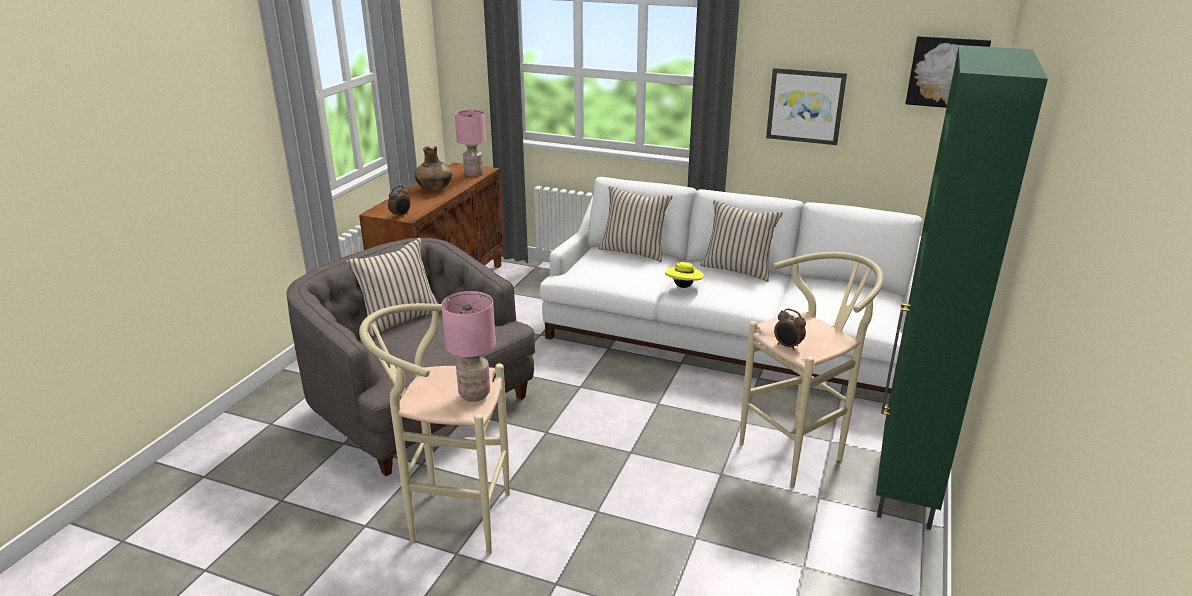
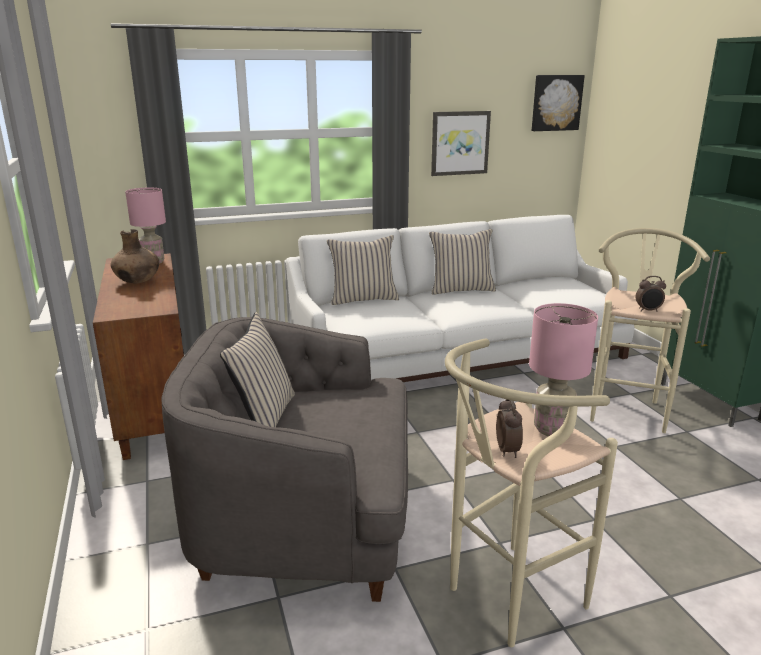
camera: 40 degrees left, 5 degrees down
(401, 216) = (150, 310): alarm clock -> alarm clock (508, 450)
(683, 286) = (448, 311): yellow hat -> none

